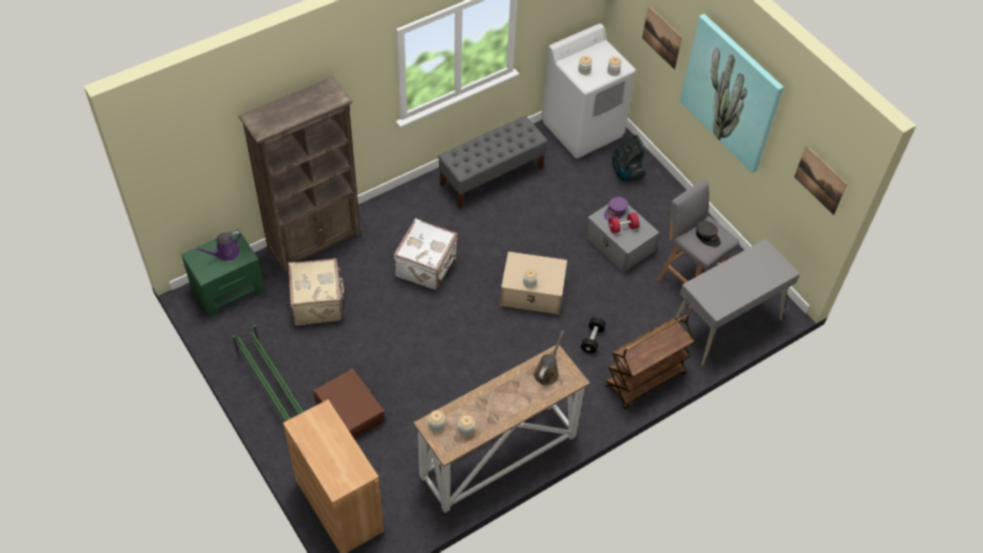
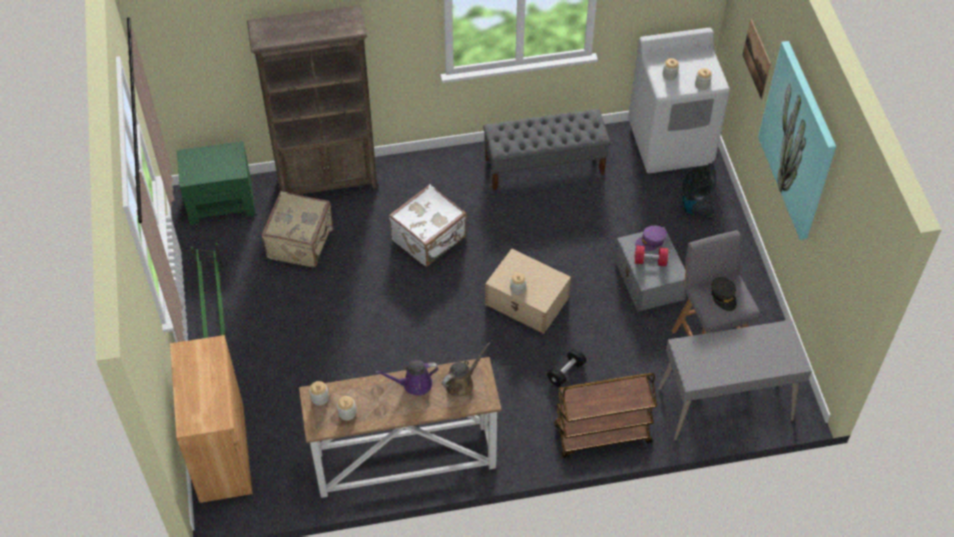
camera: 25 degrees right, 0 degrees up
(225, 253) = (218, 162): purple watering can -> purple watering can (414, 384)
(350, 410) = (278, 361): brown suitcase -> none
(820, 180) = (852, 267): picture -> none

